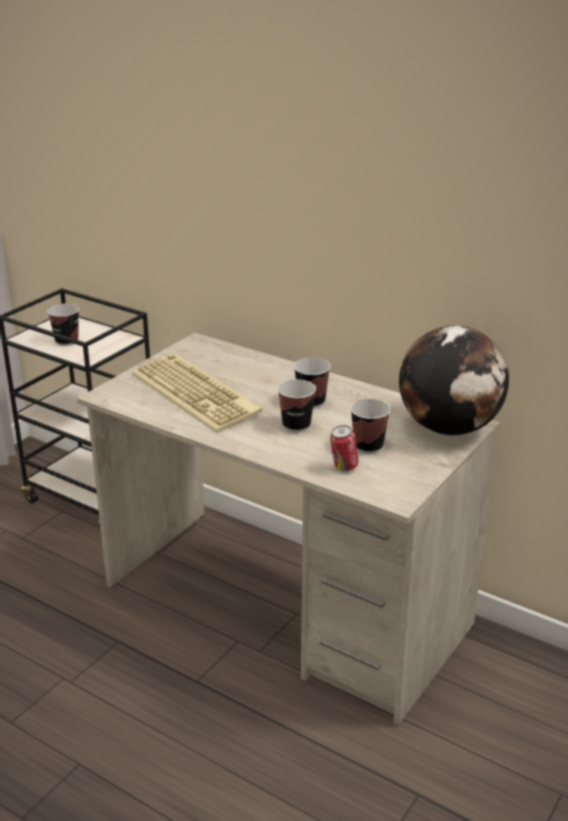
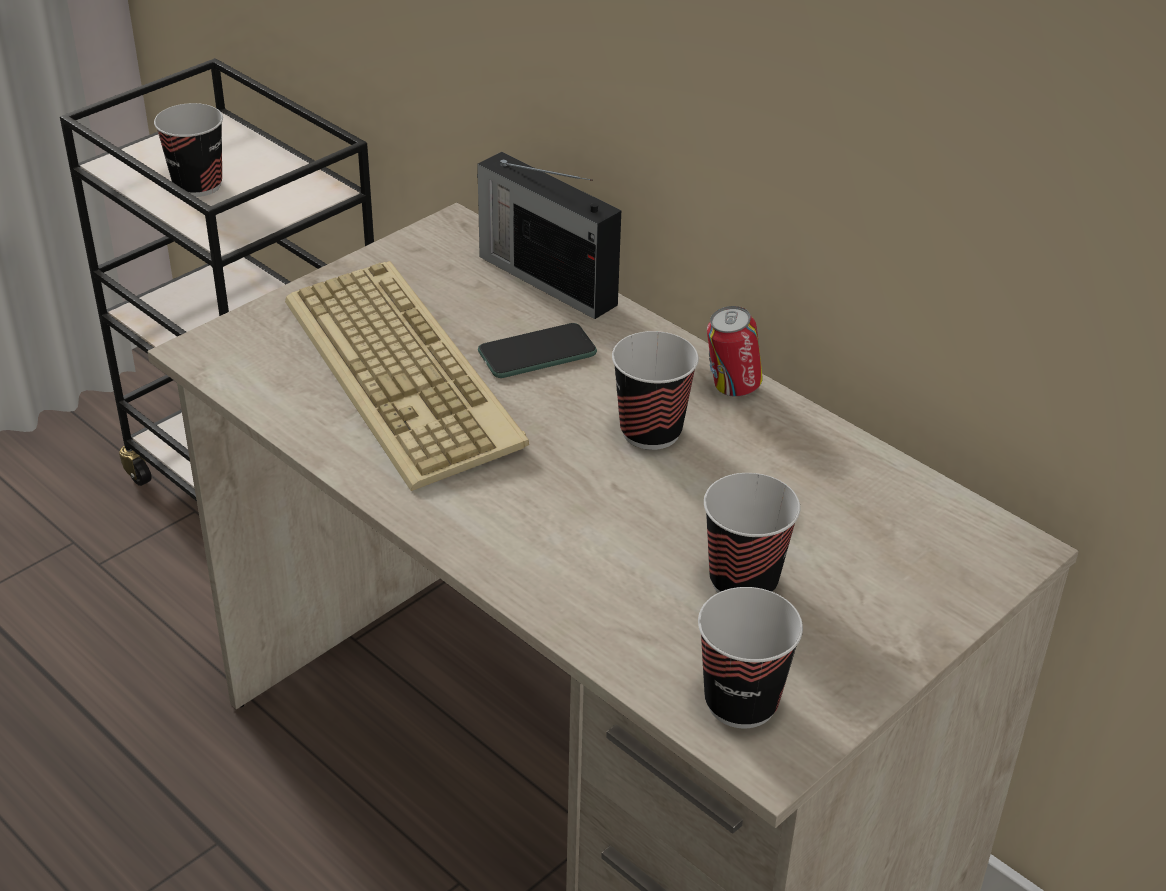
camera: 10 degrees right, 10 degrees up
(245, 355) = (545, 279): none -> radio
(252, 381) = (537, 353): none -> phone
(296, 425) = (596, 495): cup -> cup (741, 702)
(343, 468) = (667, 637): can -> can (731, 389)
(449, 428) = (951, 552): globe -> none

